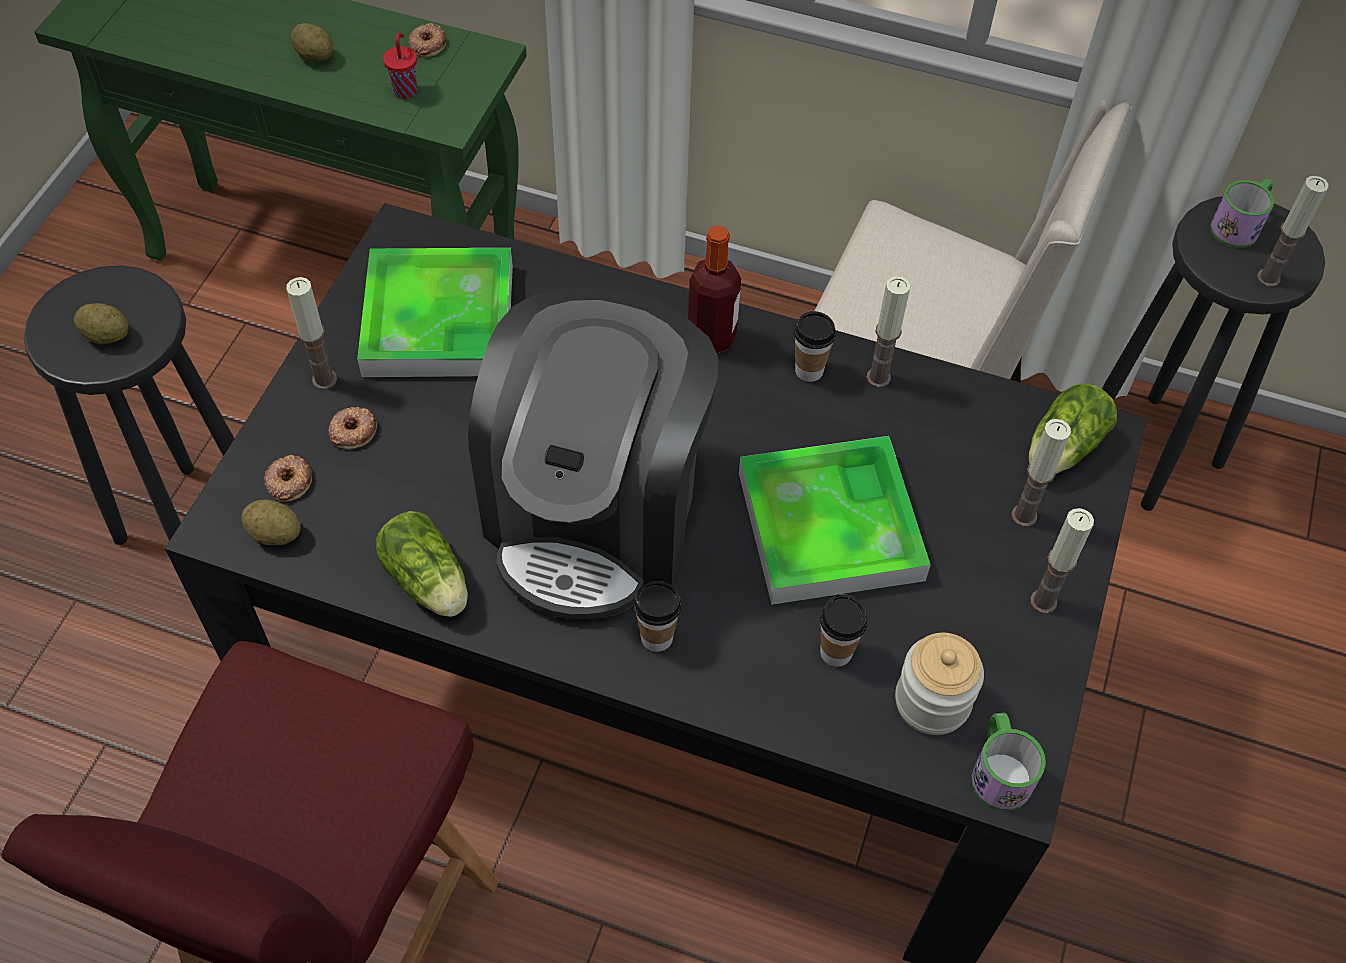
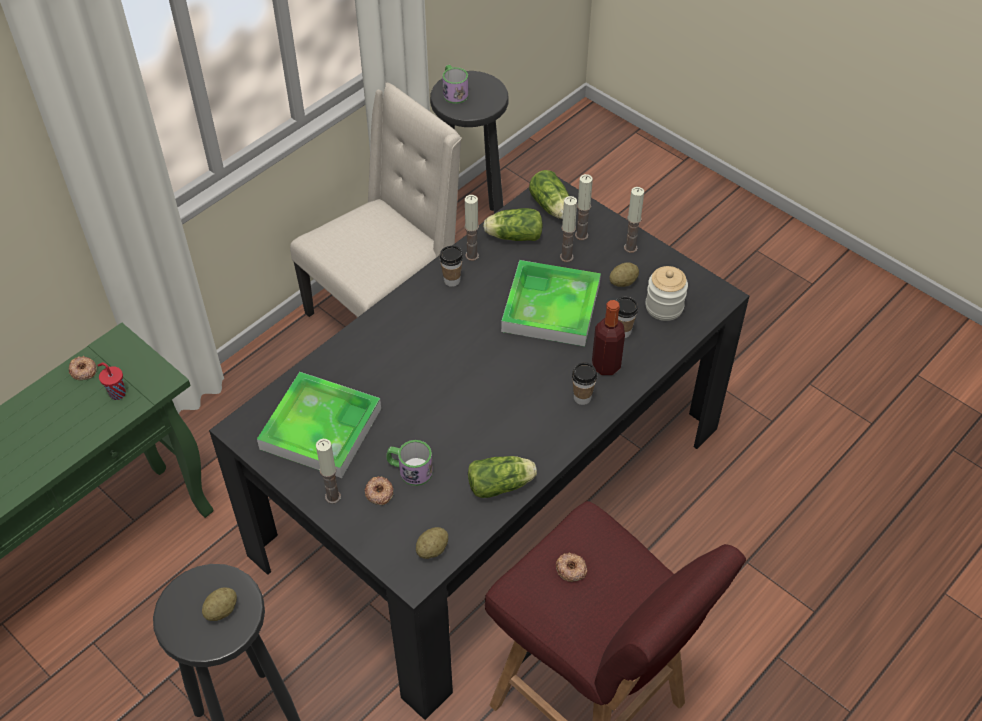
camera: 65 degrees left, 5 degrees down
(288, 481) = (398, 533): donut -> donut (571, 569)
(315, 56) = (48, 433): potato -> potato (623, 282)
(596, 512) = (494, 398): coffee machine -> none
(711, 338) = (407, 312): bottle -> bottle (606, 365)
(957, 417) = (512, 236): none -> lettuce
(999, 770) = (708, 298): mug -> mug (410, 470)
(1268, 278) = (491, 97): candle -> candle (566, 257)

